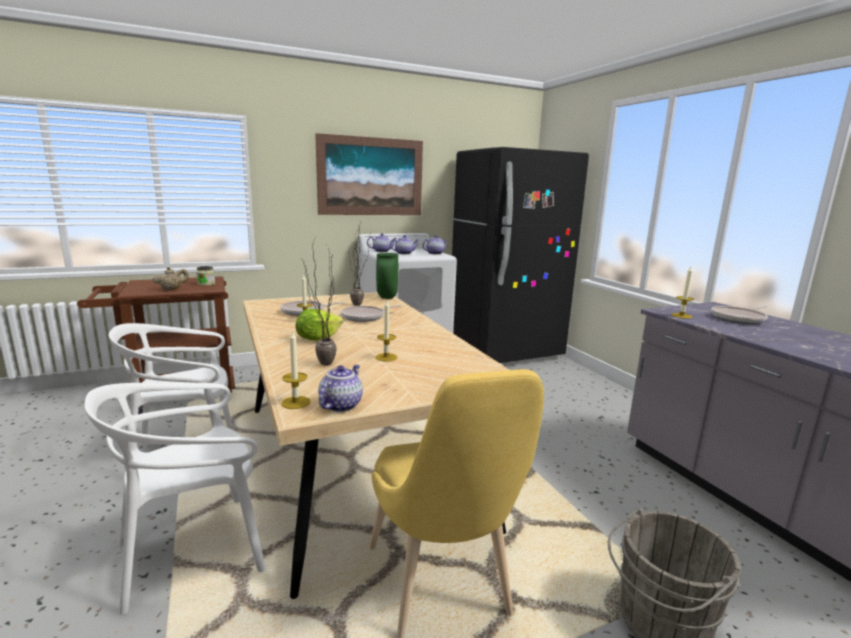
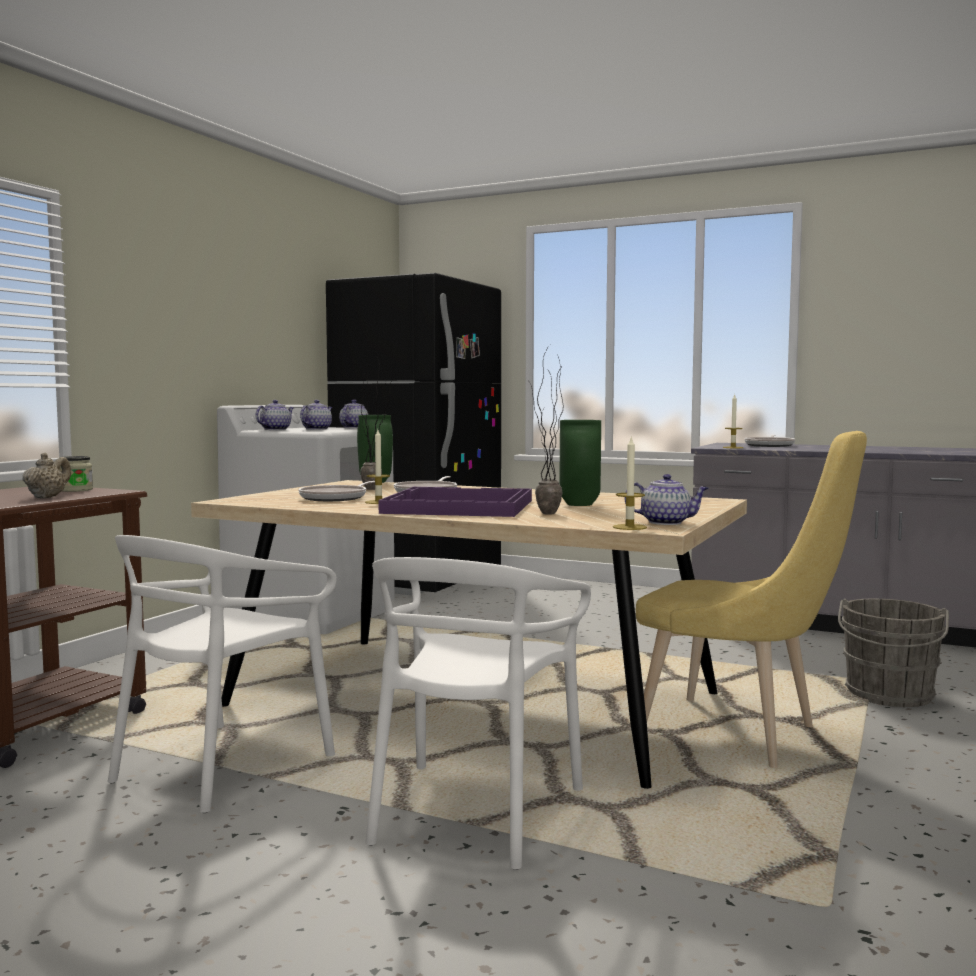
camera: 40 degrees left, 10 degrees down
(317, 339) = (457, 507): lettuce -> purple tray
(341, 405) = (666, 522): teapot -> teapot turned 120 degrees clockwise
(371, 176) = (227, 311): picture -> none
(386, 357) = (578, 505): candle -> green vase

